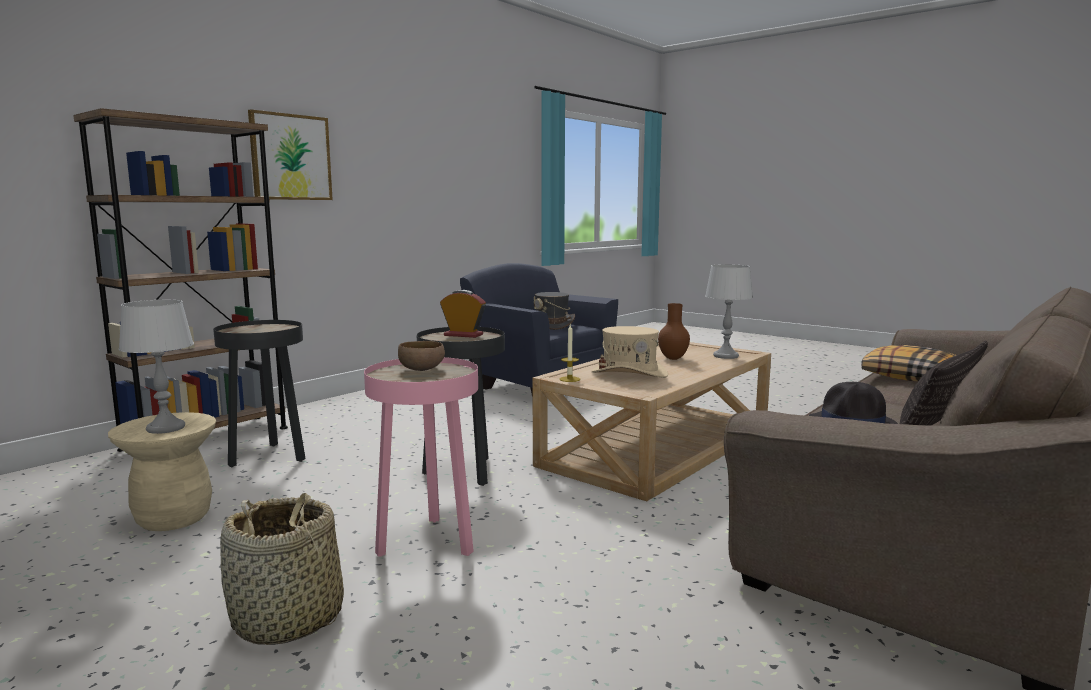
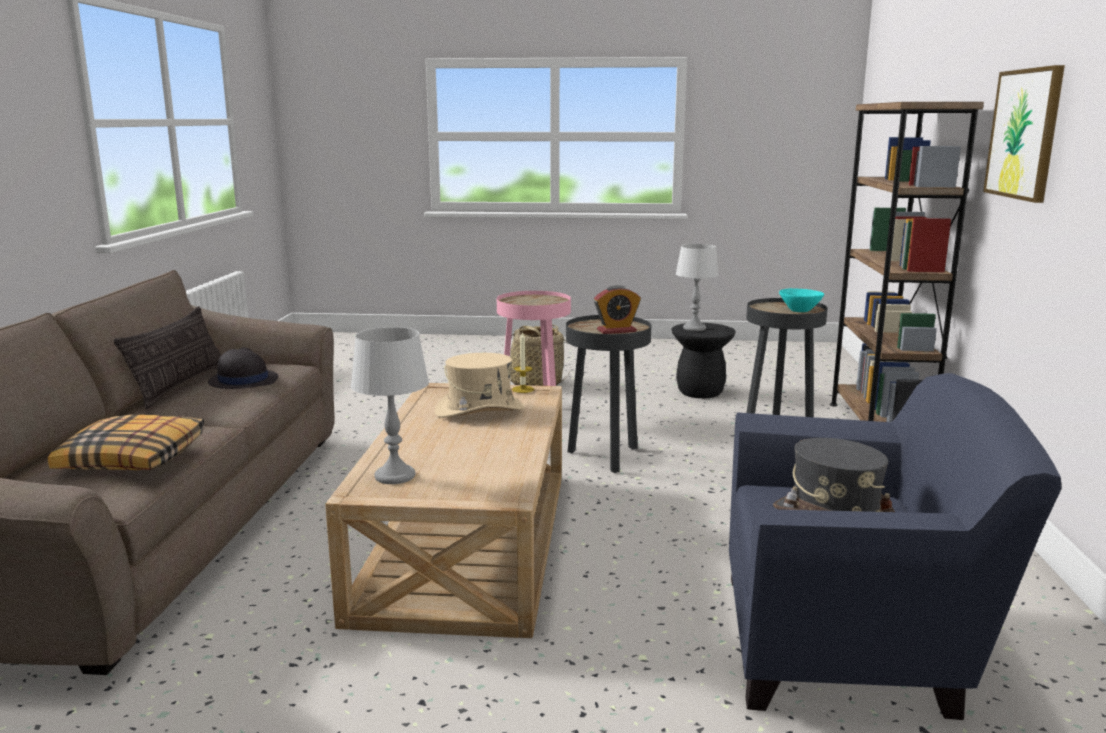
camera: 145 degrees right, 5 degrees up
(173, 518) = (700, 392): beige stool -> black stool
(256, 328) = (800, 310): none -> turquoise bowl
(422, 369) = (542, 303): brown bowl -> none
(672, 358) = (464, 451): brown vase -> none

